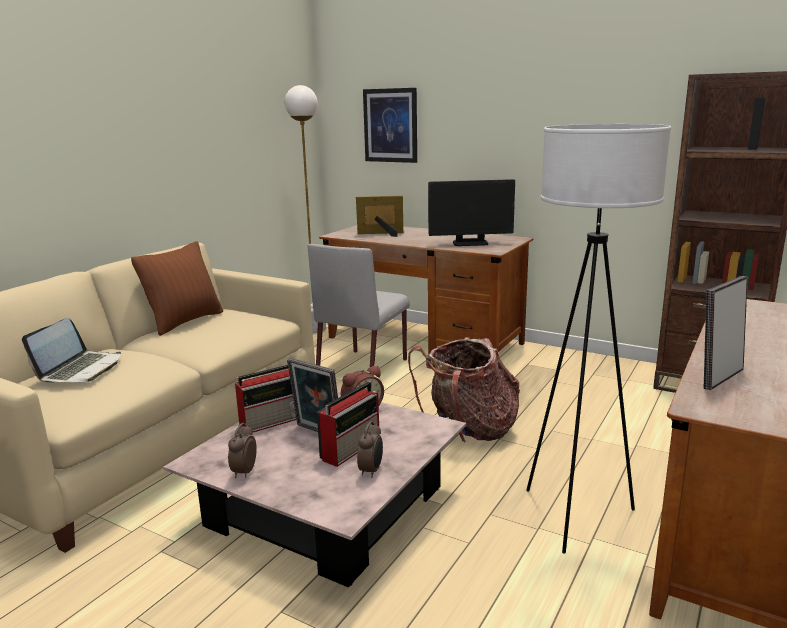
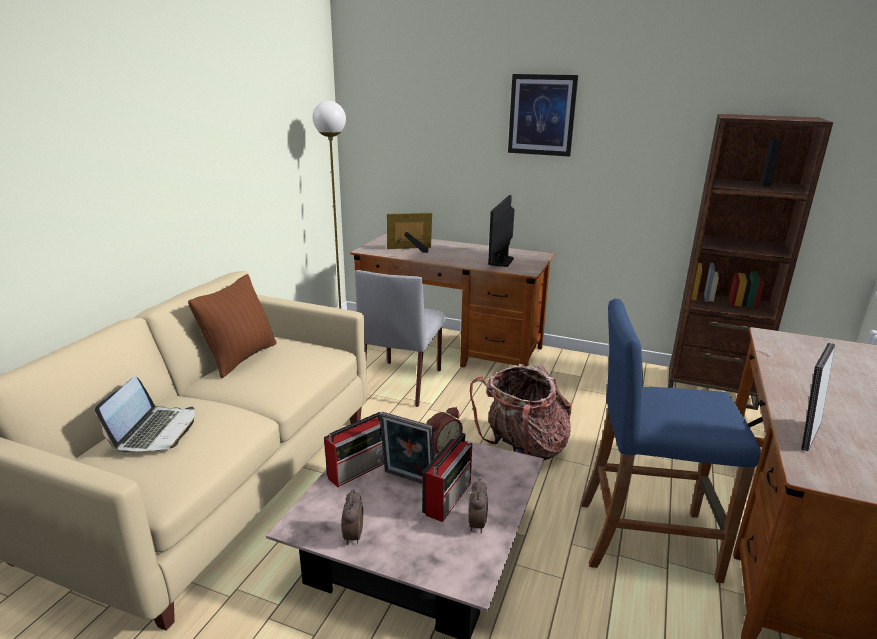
camera: 10 degrees left, 5 degrees up
(390, 125) = (414, 140): picture -> picture (542, 115)
(470, 243) = (501, 261): monitor -> monitor turned 120 degrees clockwise
(576, 516) = (646, 539): white floor lamp -> blue stool

